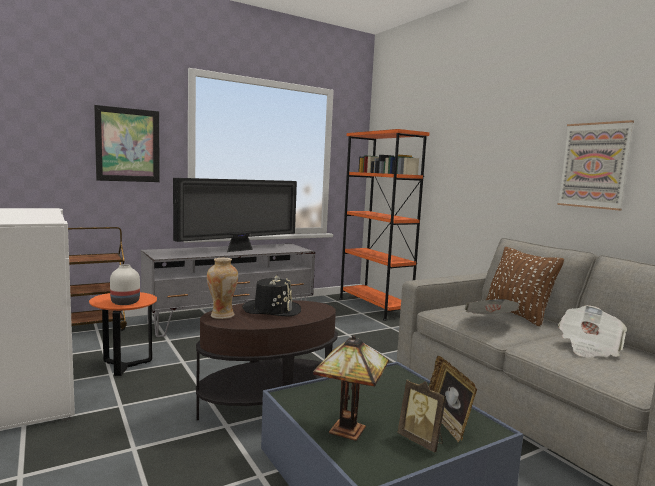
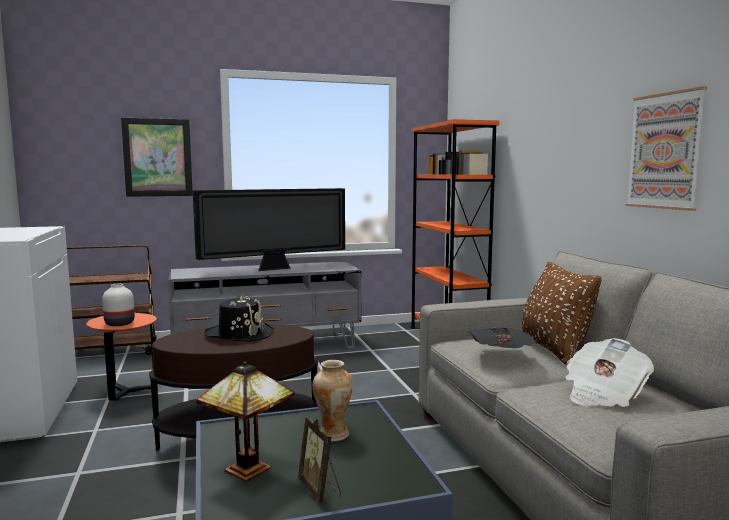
camera: 15 degrees right, 0 degrees up
(222, 315) = (179, 338): vase -> vase (333, 435)
(447, 422) = (371, 471): picture frame -> none

